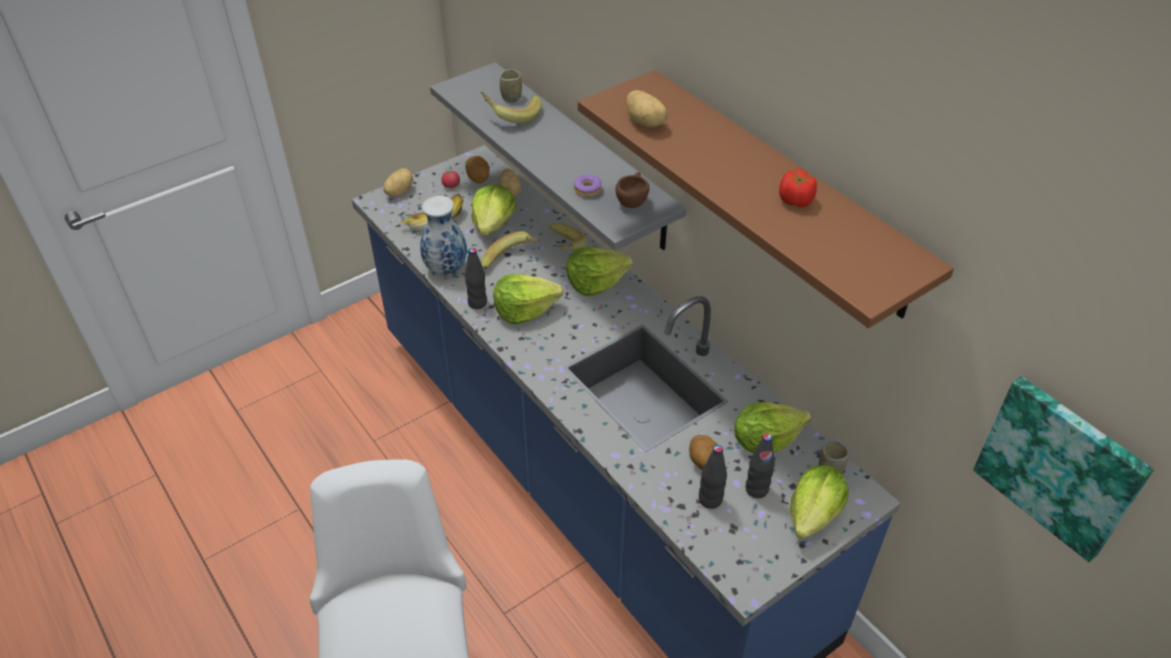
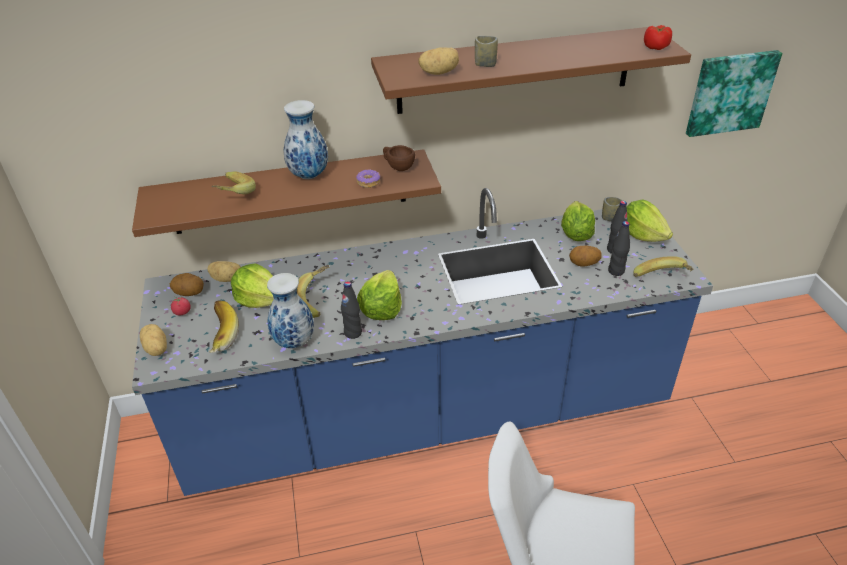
camera: 65 degrees left, 5 degrees down
(511, 97) = (205, 190): cup -> cup (485, 64)
(561, 249) = (325, 270): banana -> banana (662, 280)
(574, 148) = (309, 176): none -> vase
(582, 155) = (290, 192): grey shelf -> brown shelf
(595, 282) = (377, 263): lettuce -> none
(795, 200) = (567, 48): tomato -> tomato (656, 47)

